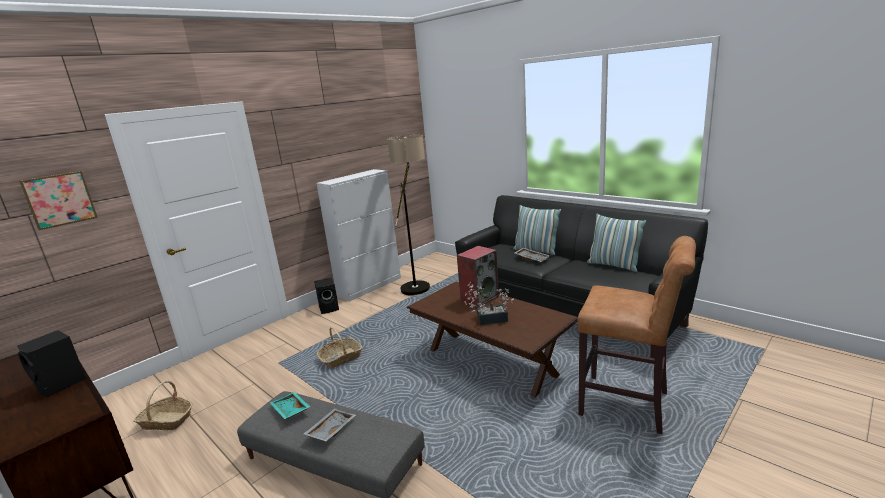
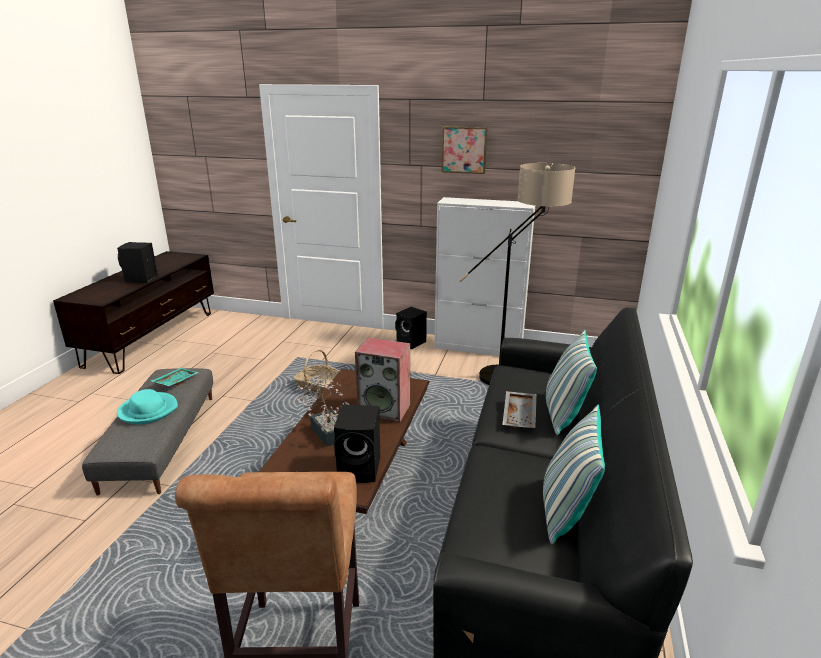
camera: 60 degrees right, 5 degrees up
(59, 199) = (222, 150): picture -> picture (464, 149)
(167, 421) = (204, 346): basket -> none
(330, 430) = (148, 410): grey tray -> turquoise hat
(540, 313) = (361, 468): none -> black speaker

